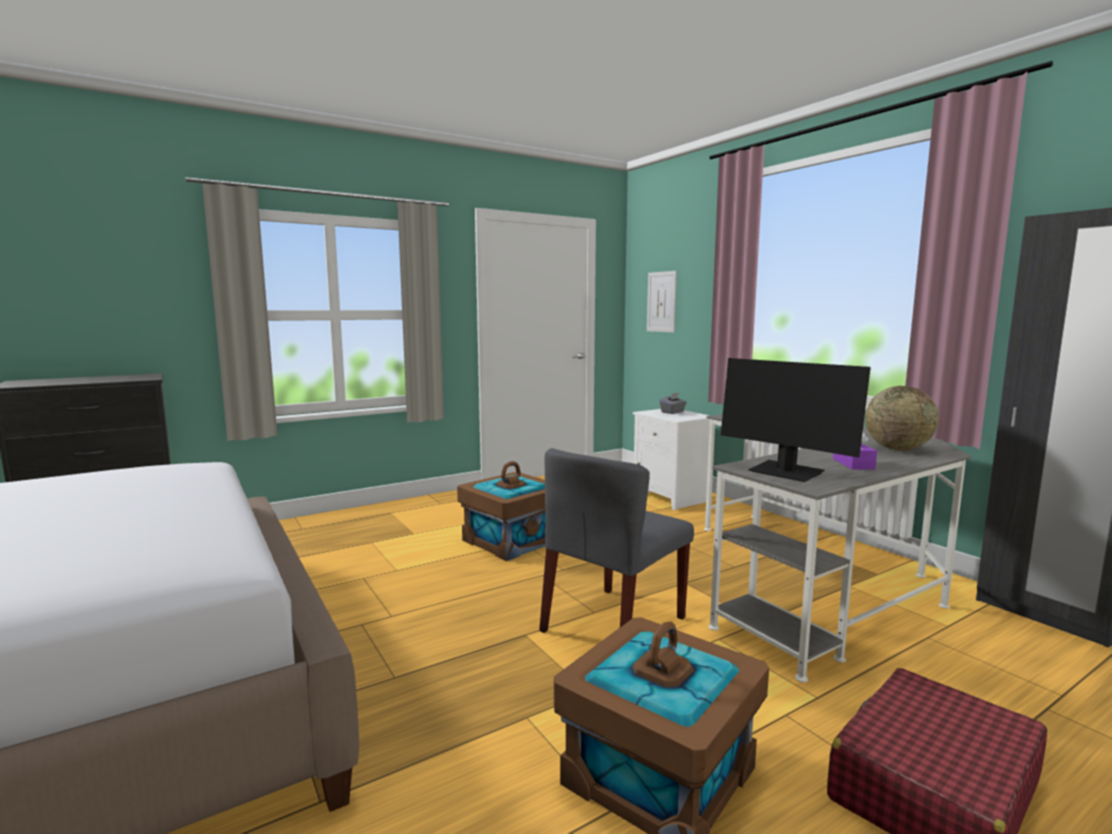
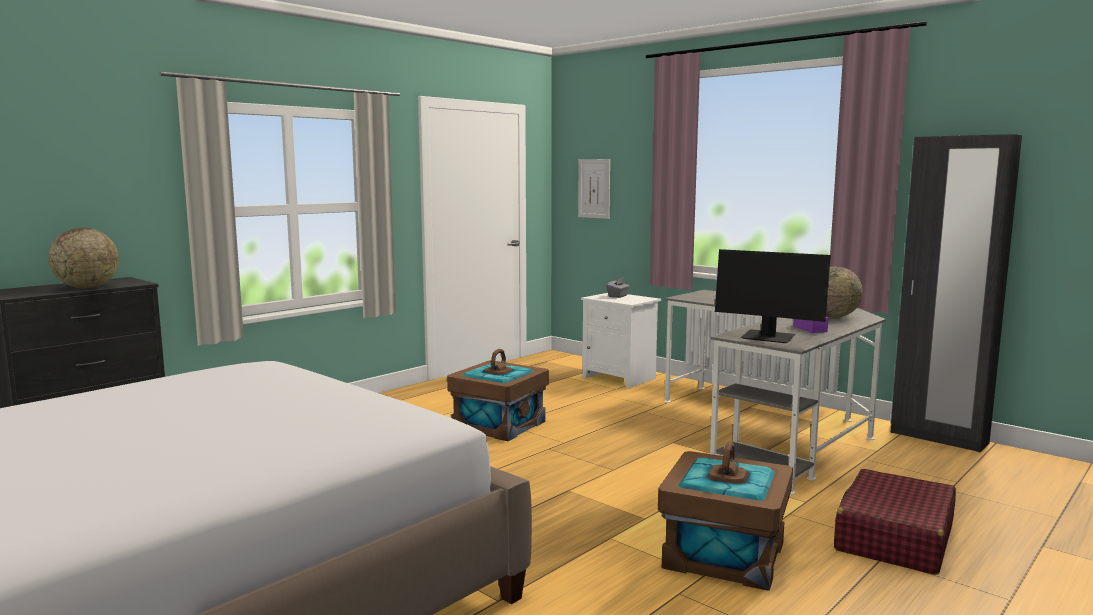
camera: 15 degrees left, 0 degrees up
(93, 381) = (87, 288): none -> globe
(613, 625) = (634, 476): grey chair -> none

